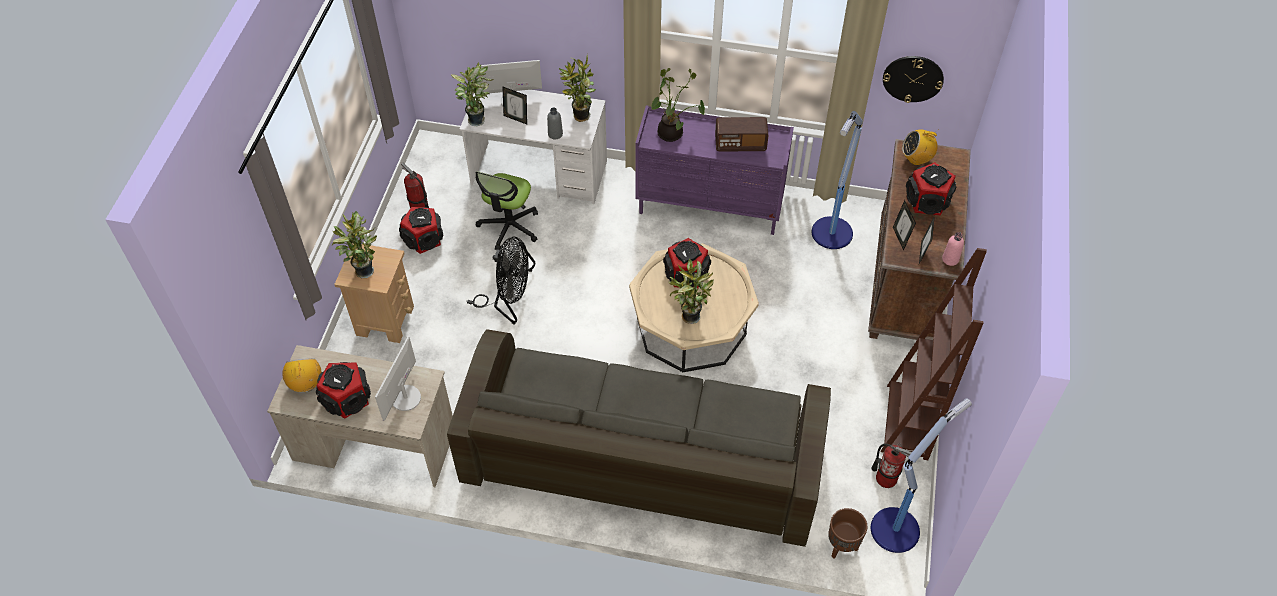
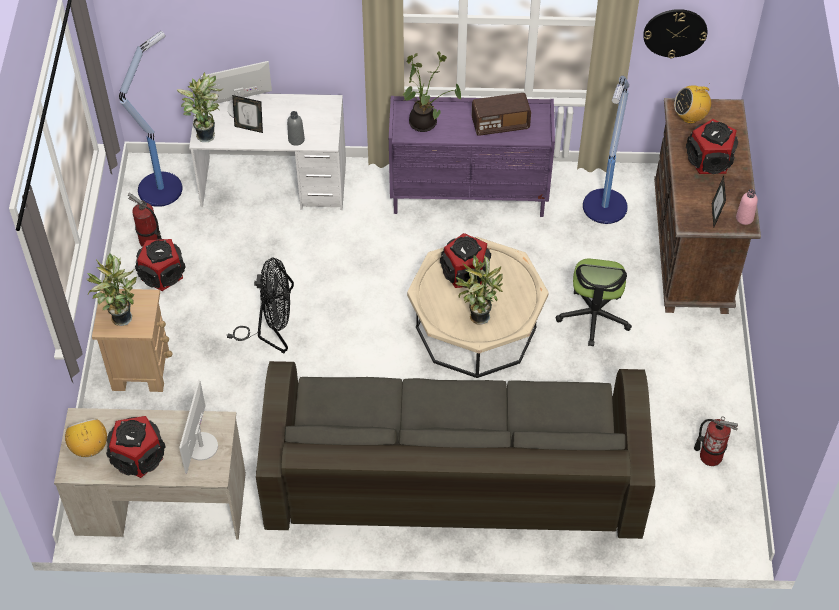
camera: 10 degrees left, 0 degrees up
(509, 227) = (254, 248): office chair -> office chair (594, 317)
(579, 117) = (318, 117): potted plant -> none
(841, 546) = (678, 533): brown planter -> none
(896, 528) = (730, 505): floor lamp -> floor lamp (161, 188)
(900, 238) = (689, 203): picture frame -> none
(907, 422) = (722, 395): brown bookcase -> none

